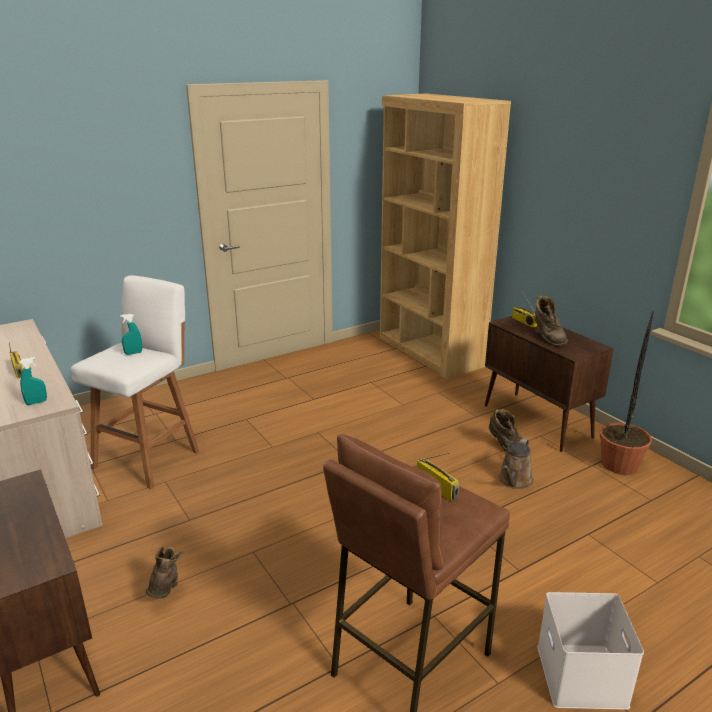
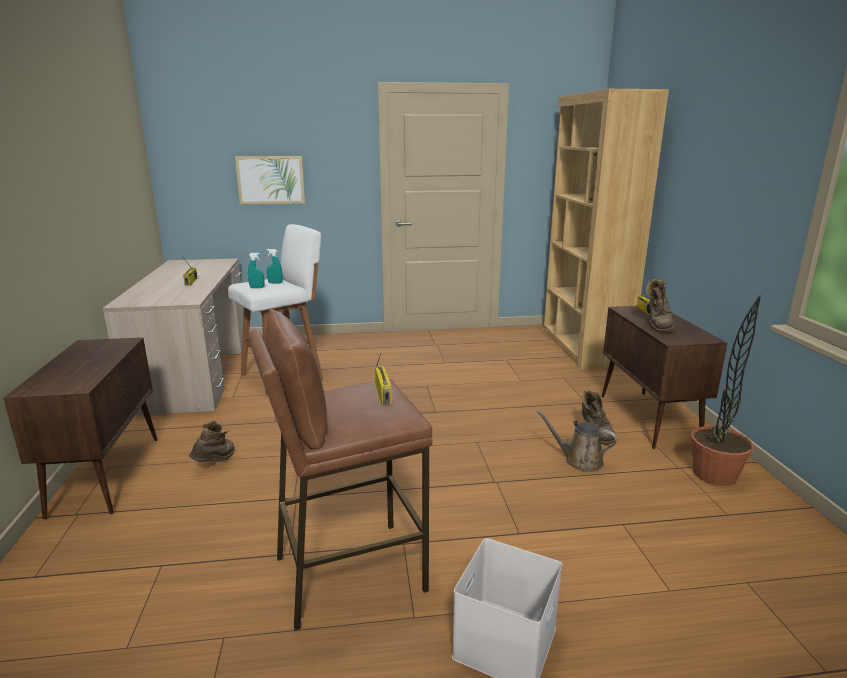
camera: 25 degrees right, 5 degrees down
(36, 402) = (178, 298): turquoise spray bottle -> turquoise spray bottle (257, 287)
(64, 214) = (271, 180): none -> picture
(514, 481) = (579, 461): brown watering can -> brown watering can turned 60 degrees clockwise

